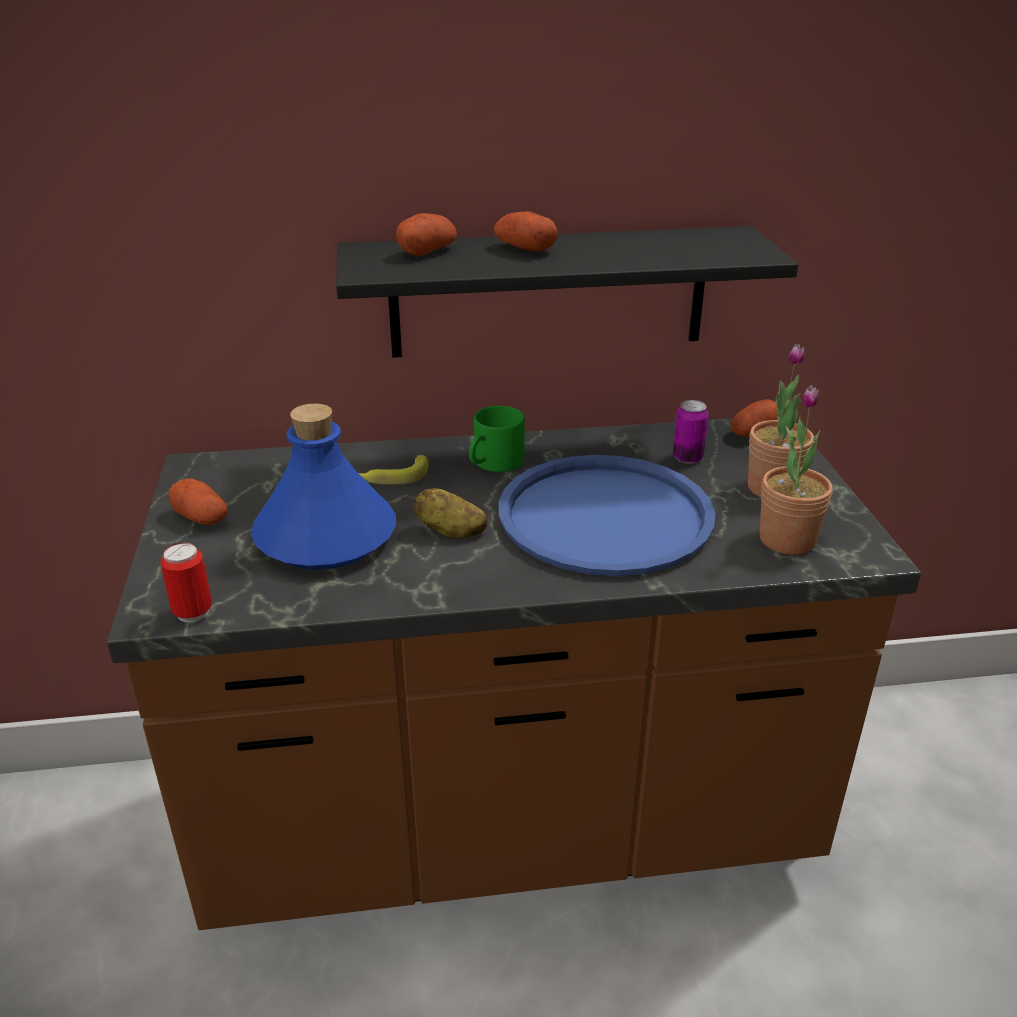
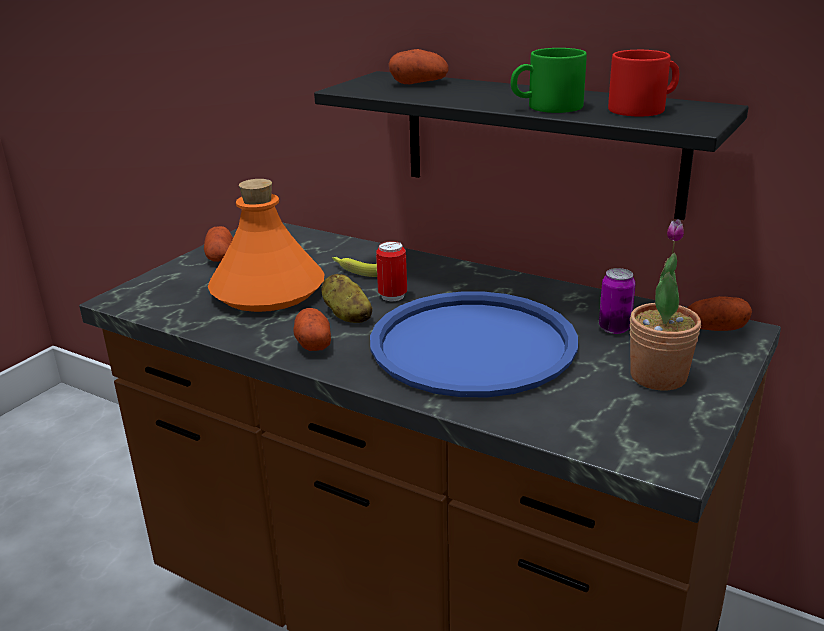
camera: 40 degrees right, 5 degrees down
(193, 612) = (136, 306): can -> can (392, 296)
(324, 537) = (267, 291): blue bottle -> orange bottle
(494, 464) = (448, 283): green mug -> green mug (546, 107)
(525, 249) = (493, 91): potato -> potato (313, 343)
(689, 244) = (643, 108): none -> red mug
(787, 540) = (602, 419): potted plant -> none

